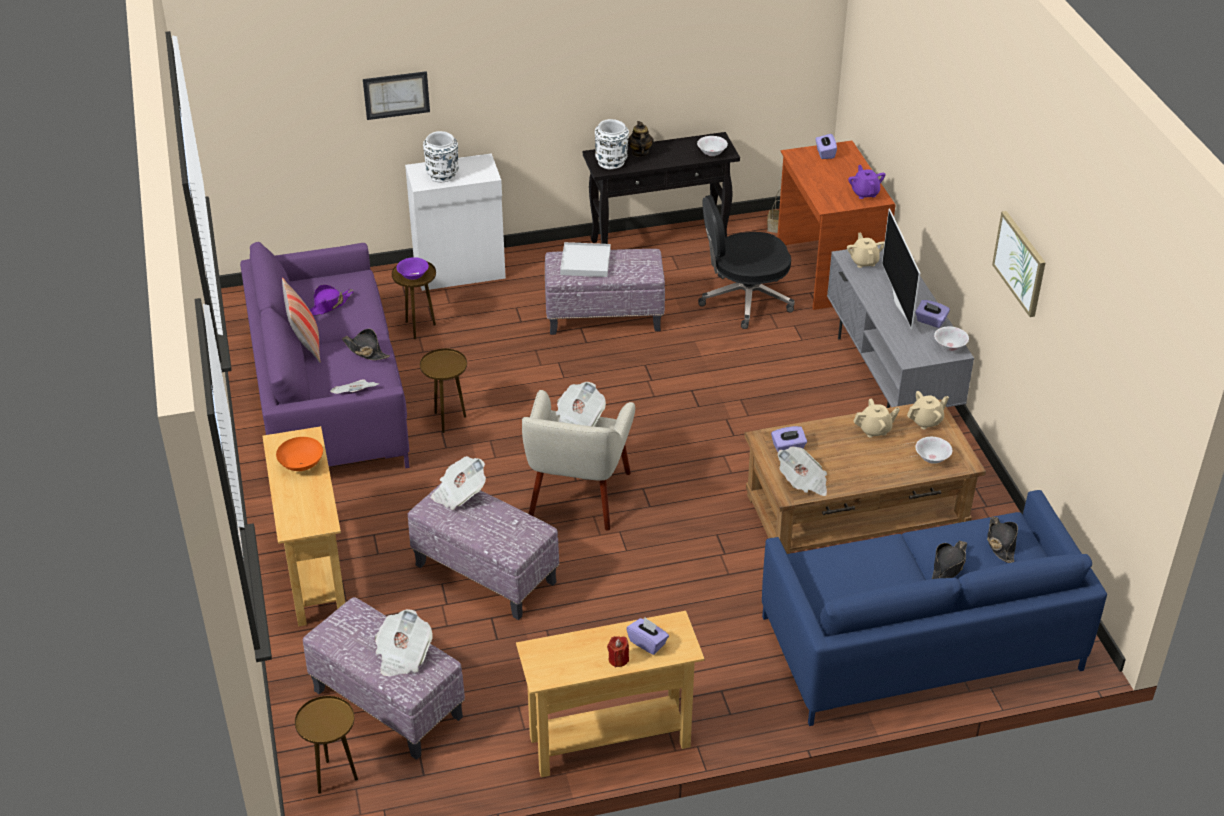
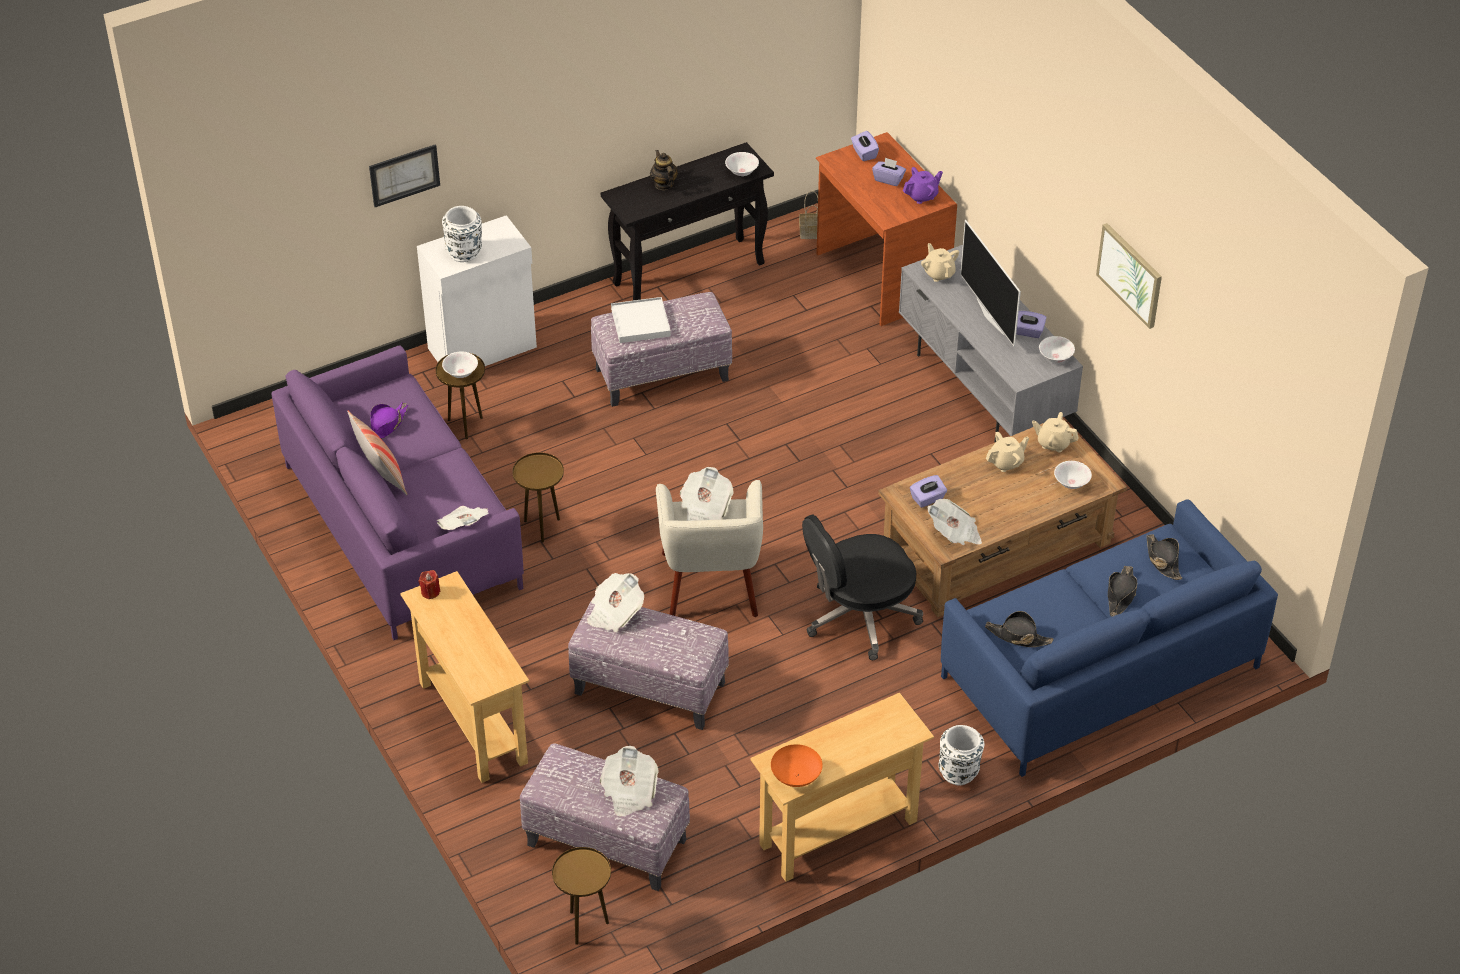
camera: 15 degrees left, 5 degrees up
(301, 465) = (456, 617): orange bowl -> orange bowl (795, 776)
(365, 351) = (450, 472): black hat -> black hat (1018, 636)
(413, 276) = (461, 373): purple bowl -> white bowl
(611, 162) = (638, 202): white vase -> white vase (959, 772)
(618, 659) = (854, 754): red candle -> red candle (430, 592)
(647, 643) = (875, 732): purple tissue box -> purple tissue box (888, 179)
(744, 300) = (804, 327): black office chair -> black office chair (859, 617)
(865, 193) = (922, 196): purple teapot -> purple teapot turned 90 degrees clockwise
(926, 421) = (1053, 443): beige teapot -> beige teapot turned 120 degrees counterclockwise

